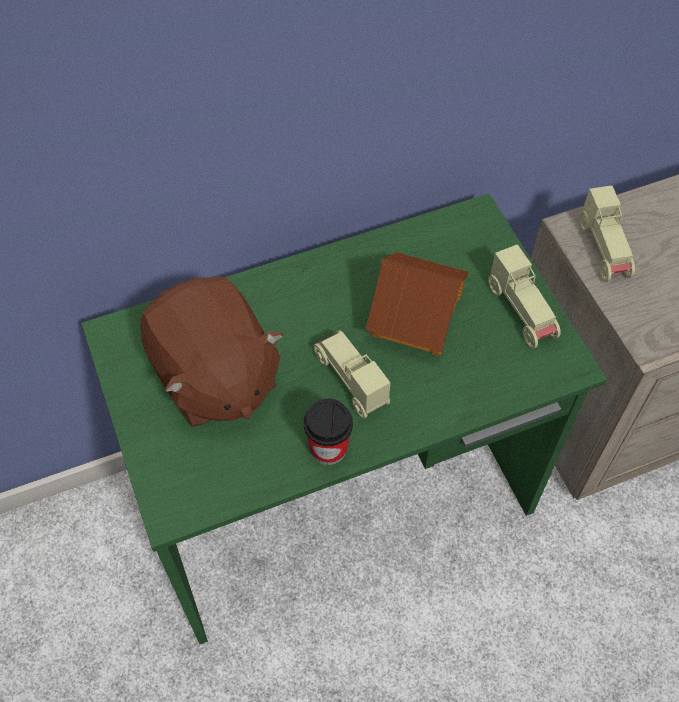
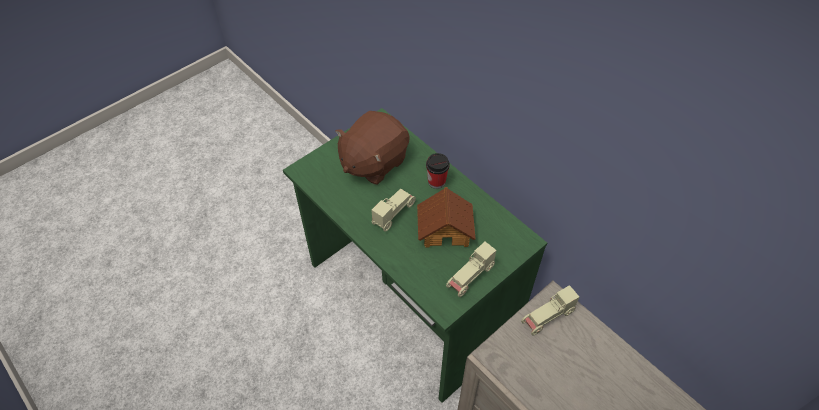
camera: 70 degrees right, 5 degrees down
(328, 448) = (352, 216): cup -> cup (436, 181)

